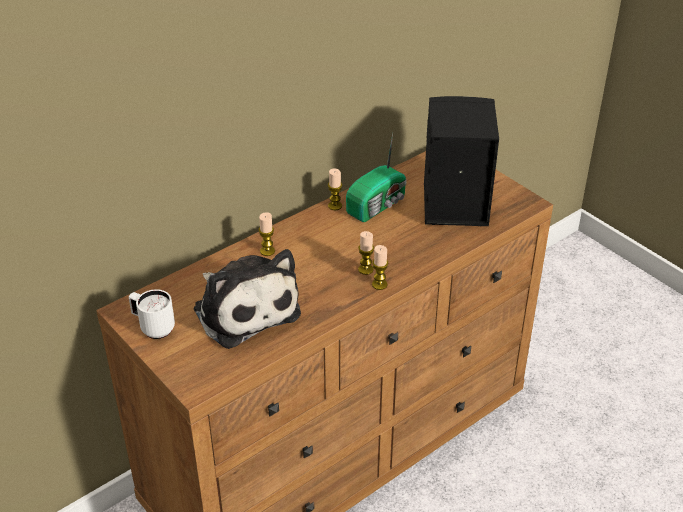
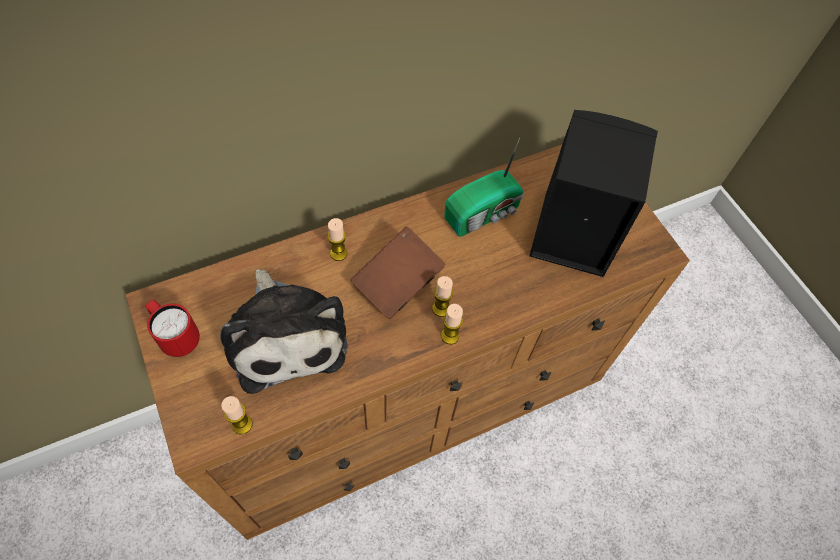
camera: 10 degrees right, 20 degrees up
(153, 328) = (177, 337): white mug -> red mug
(324, 261) = (397, 284): none -> brown book
(335, 206) = (434, 203): candle -> candle (242, 424)

